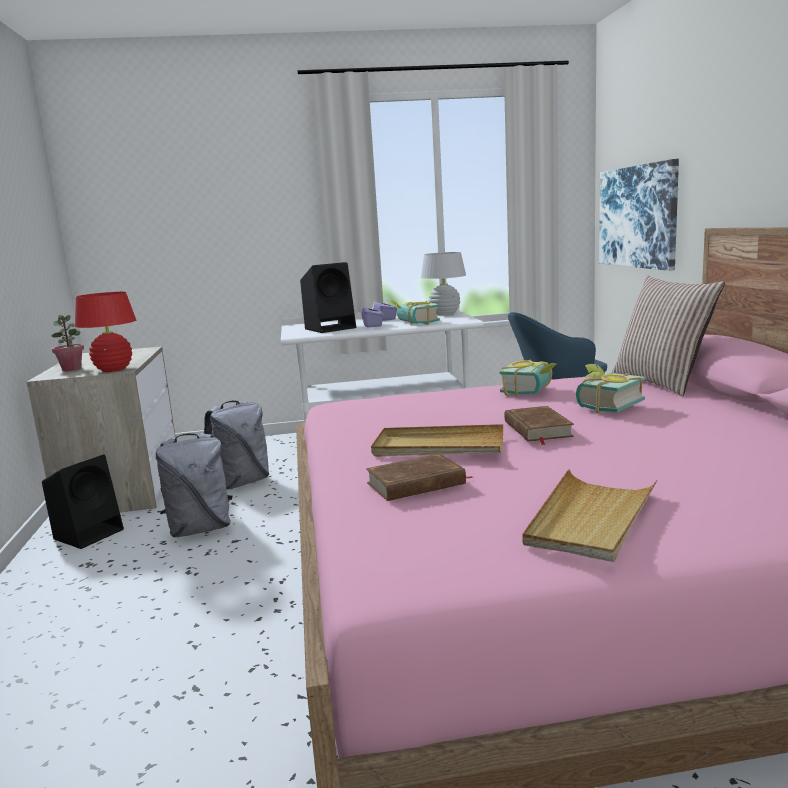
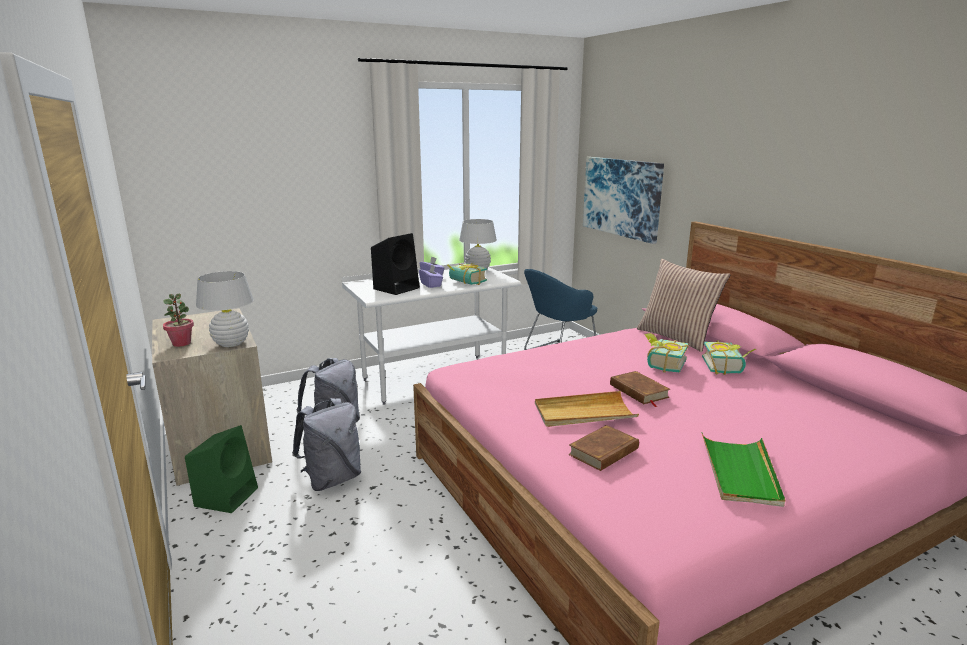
camera: 20 degrees left, 5 degrees up
(90, 533) = (227, 496): black speaker -> green speaker
(113, 370) = (231, 343): red table lamp -> white table lamp
(532, 391) = (598, 350): book -> book (727, 367)
(590, 519) = (740, 472): beige tray -> green tray

